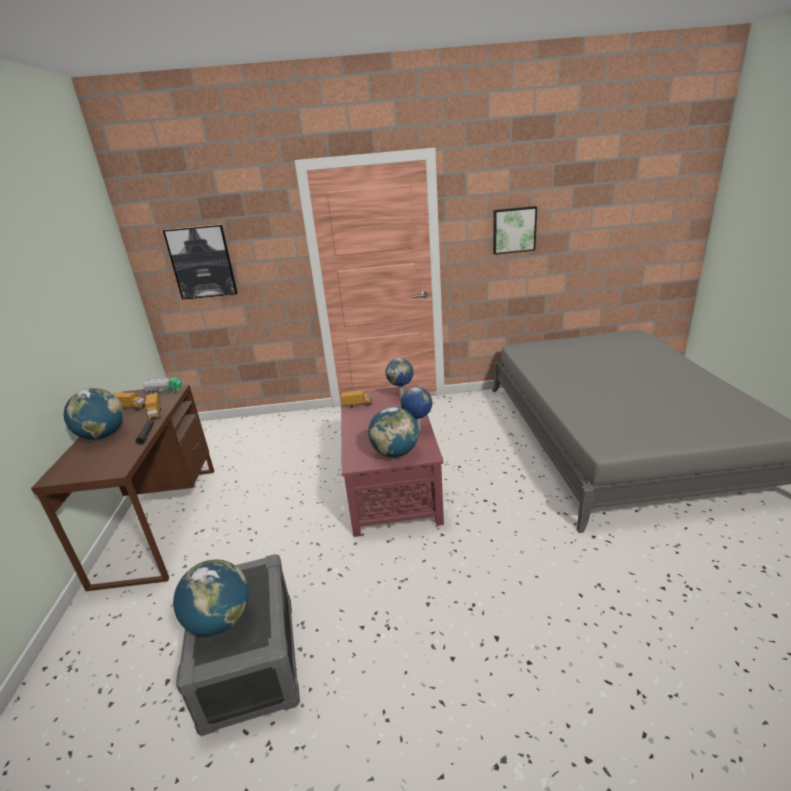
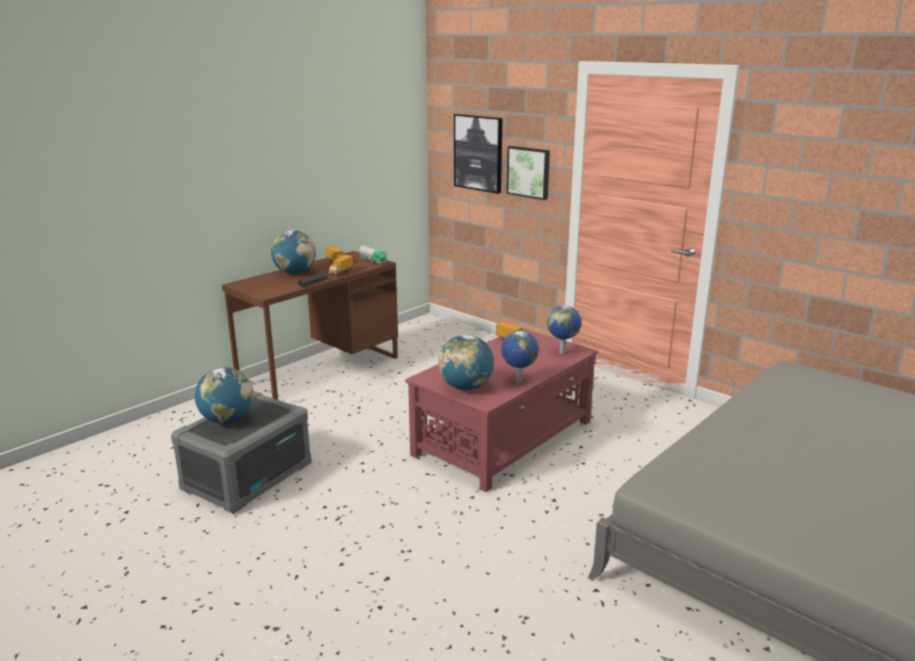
camera: 45 degrees right, 5 degrees down
(513, 230) = (834, 196): picture -> picture (529, 172)

